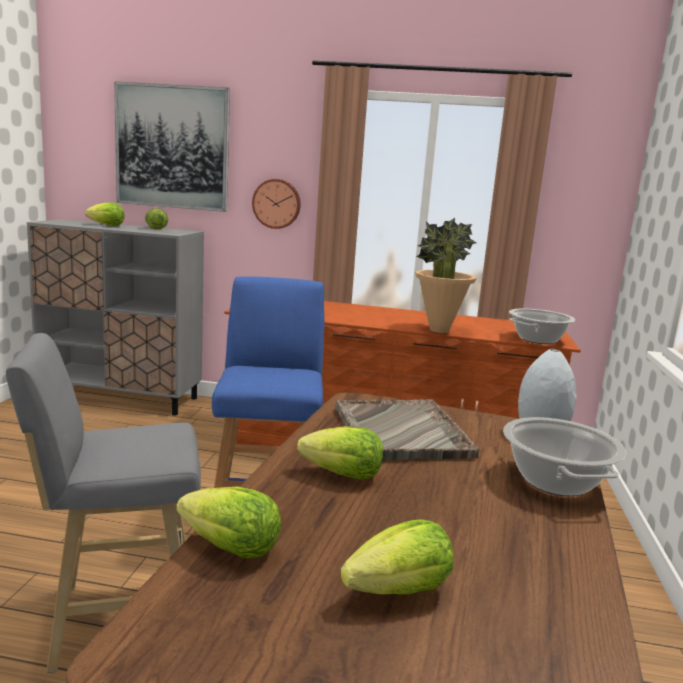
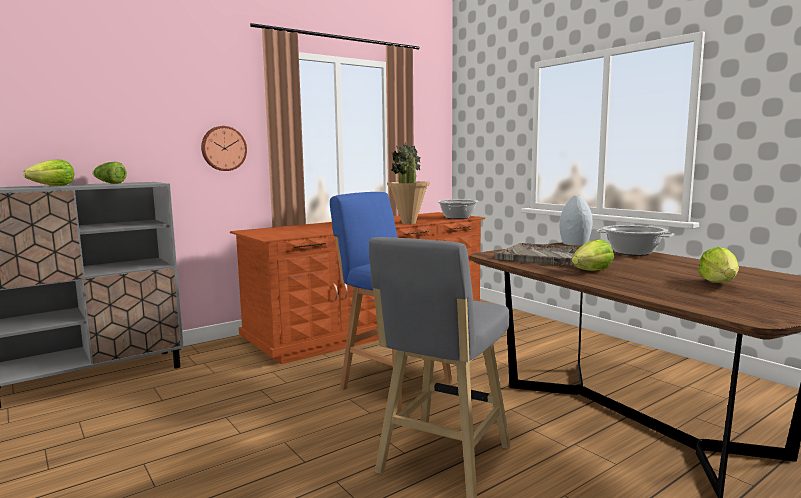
camera: 45 degrees left, 5 degrees down
(172, 147) = (105, 99): picture -> none
(231, 549) = (660, 295): lettuce -> none

